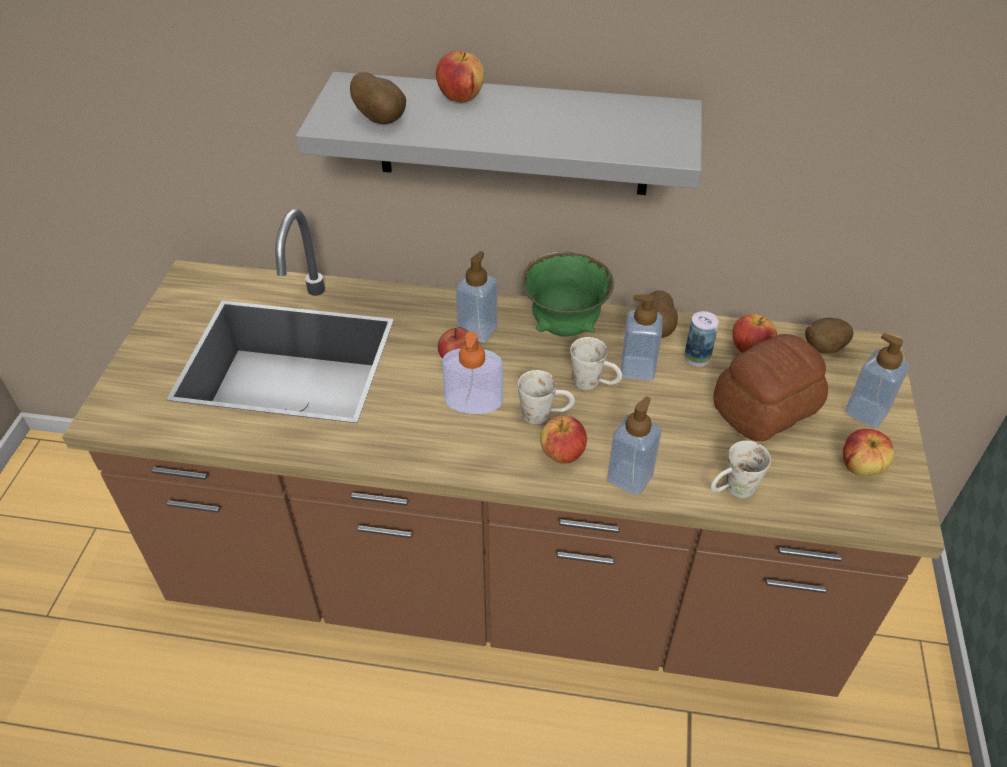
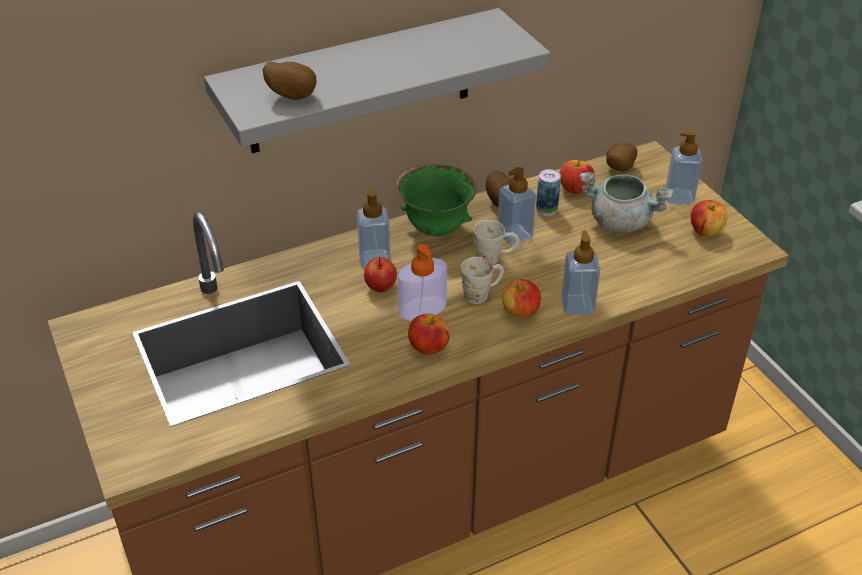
camera: 35 degrees left, 5 degrees down
(460, 97) = (331, 61): apple -> apple (428, 348)
(732, 490) = (646, 282): white mug -> none
(767, 408) = (620, 222): bread -> grey cooking pot

